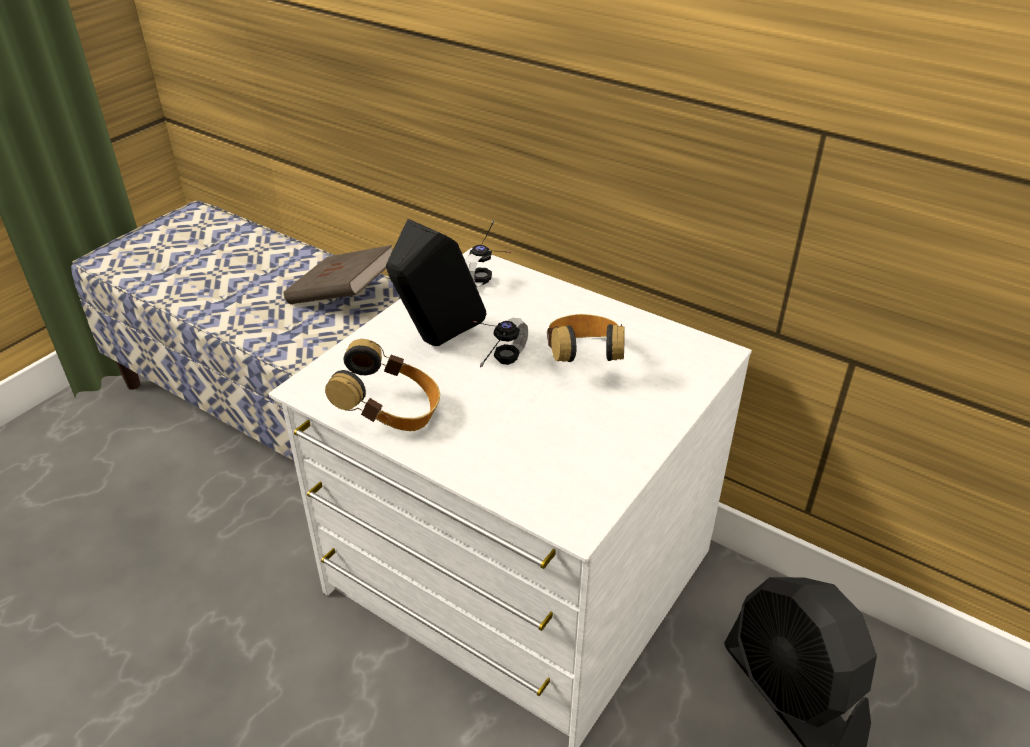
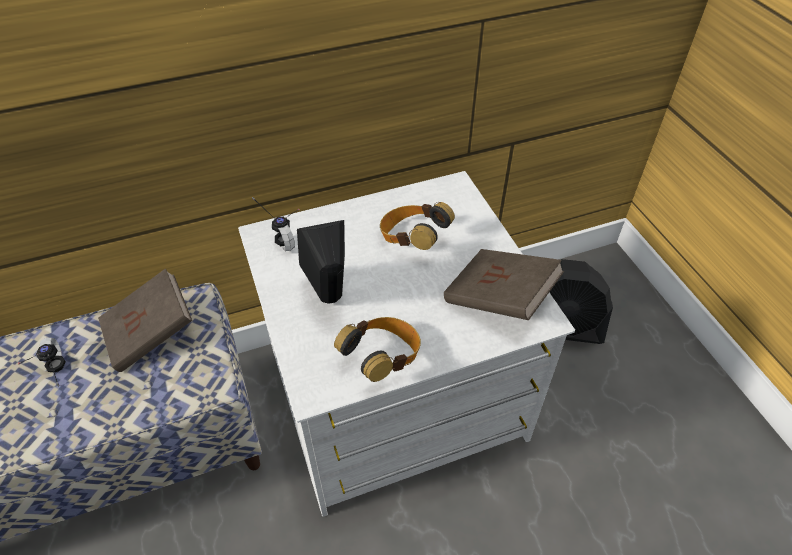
camera: 55 degrees left, 10 degrees up
(490, 365) = (379, 284): headphones -> headphones (51, 378)
(565, 466) = (499, 299): none -> brown book

